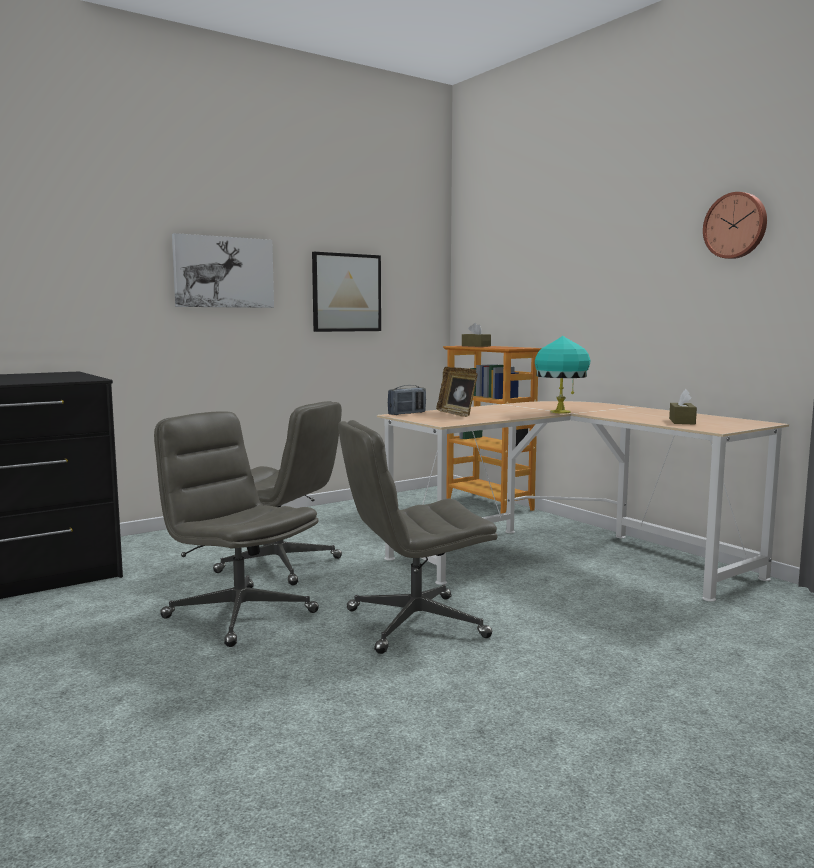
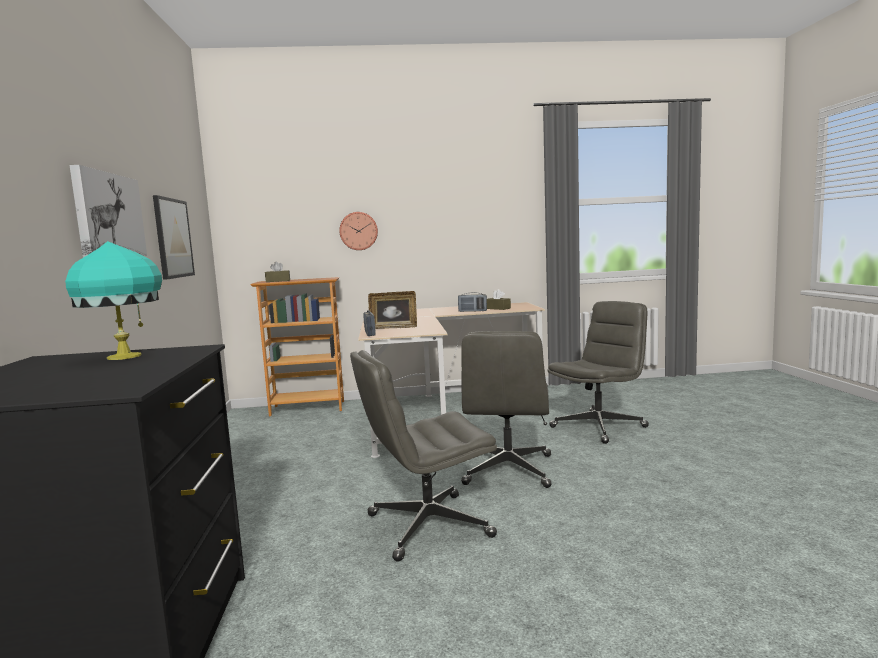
camera: 60 degrees left, 0 degrees up
(281, 565) = (331, 495): grey office chair -> grey office chair (599, 427)
(560, 412) = (427, 316): turquoise table lamp -> turquoise table lamp (125, 357)
(632, 418) = (472, 311): none -> radio
(736, 225) = (484, 193): wall clock -> wall clock (358, 231)

